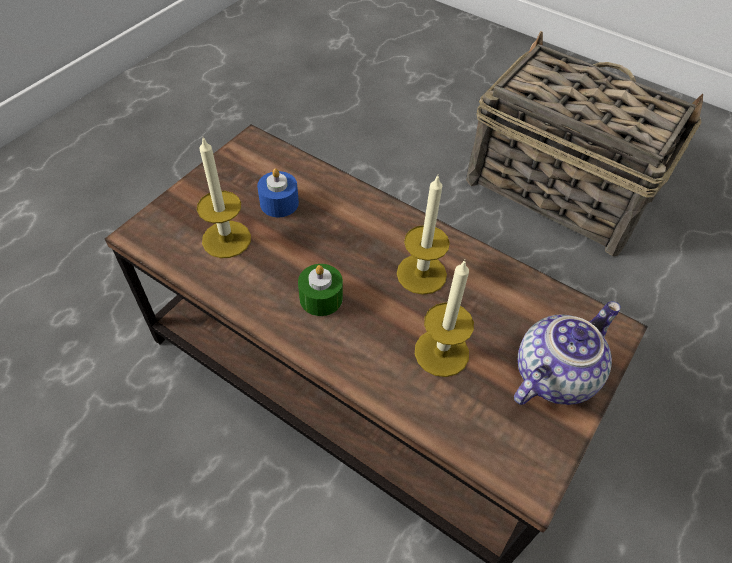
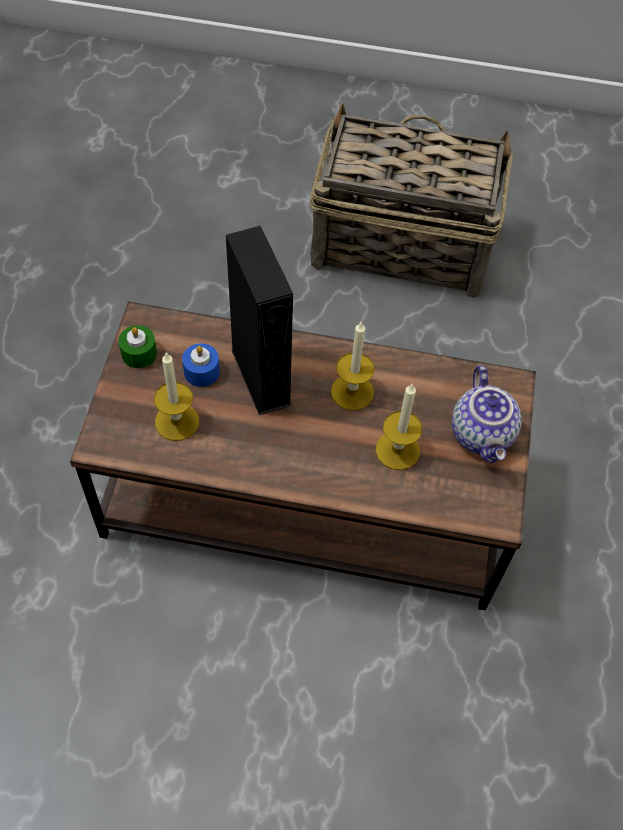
camera: 25 degrees left, 5 degrees up
(321, 298) = (284, 442): green candle -> green candle (139, 353)
(334, 227) = (260, 377): none -> black speaker
(553, 373) = (483, 435): teapot -> teapot turned 150 degrees clockwise

